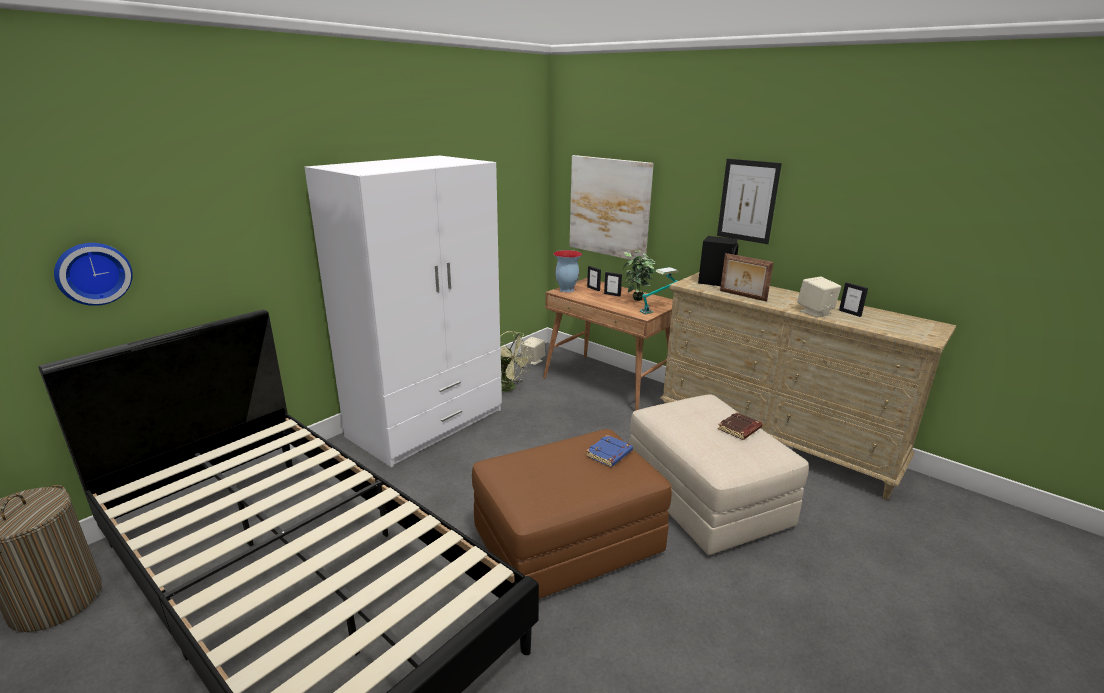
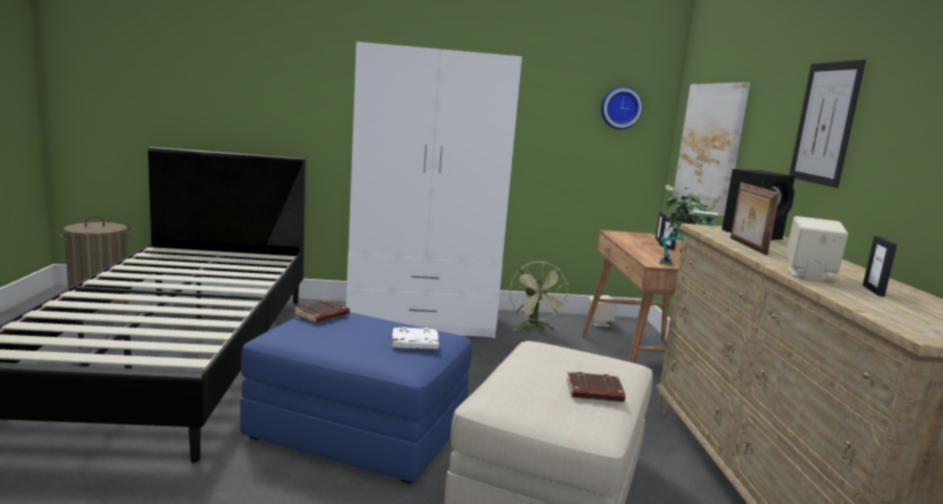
camera: 45 degrees right, 10 degrees down
(93, 273) = (200, 96): wall clock -> wall clock (620, 107)
(512, 470) = (322, 316): none -> brown book
(566, 290) = (625, 234): vase -> none
(568, 542) = (359, 431): brown ottoman -> blue ottoman
(609, 454) = (414, 343): blue book -> white book

